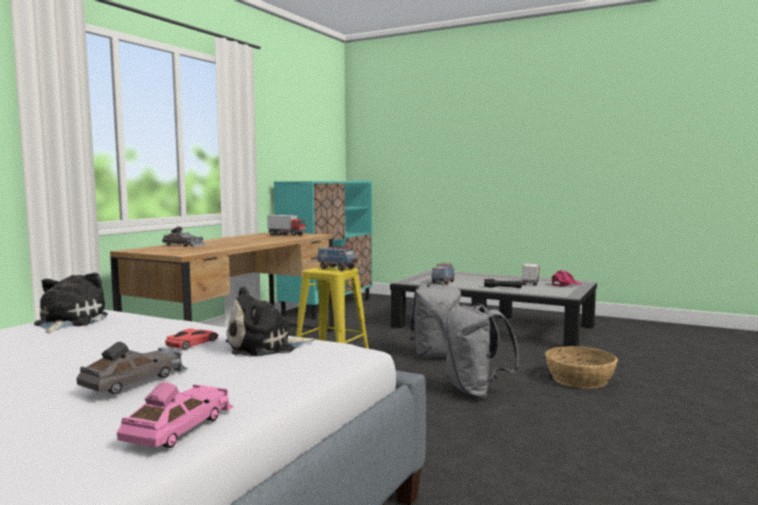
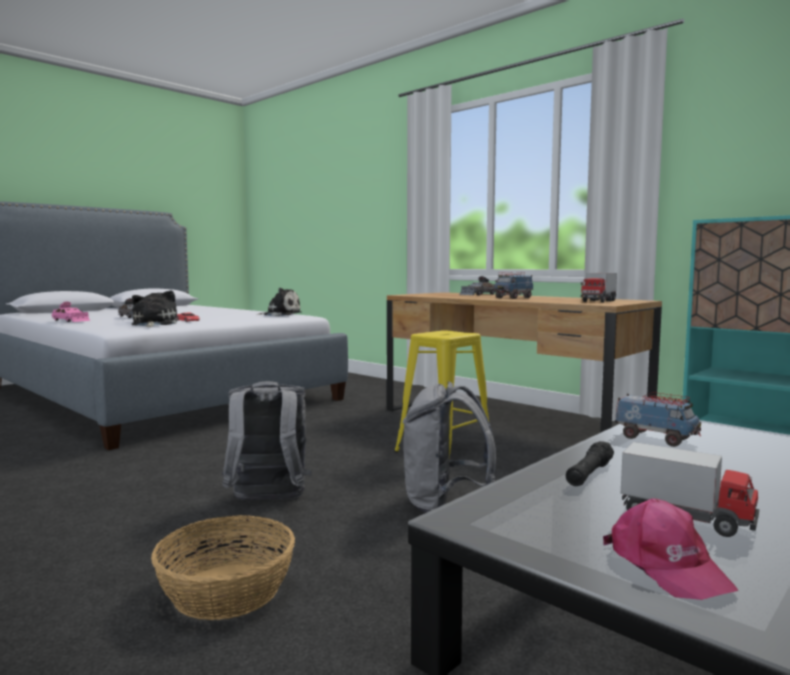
camera: 105 degrees right, 0 degrees up
(337, 268) = (445, 334): toy truck -> toy truck (513, 298)

